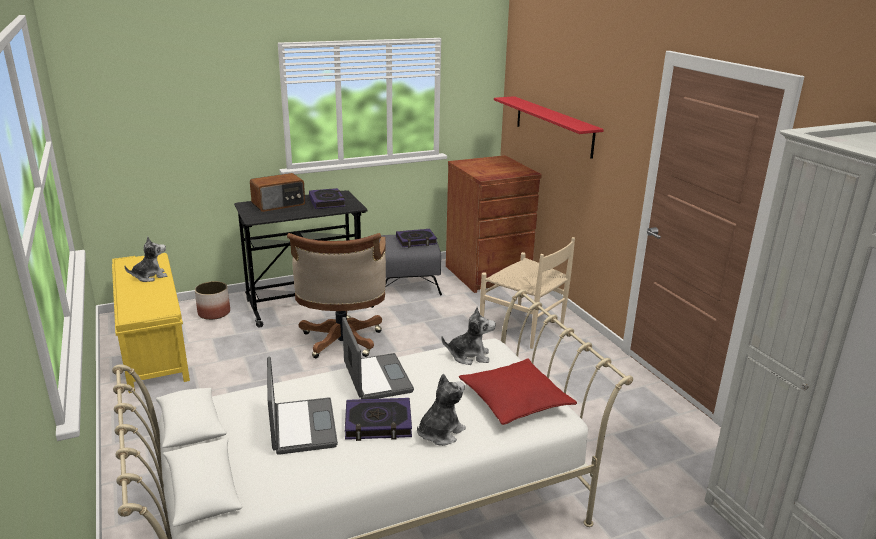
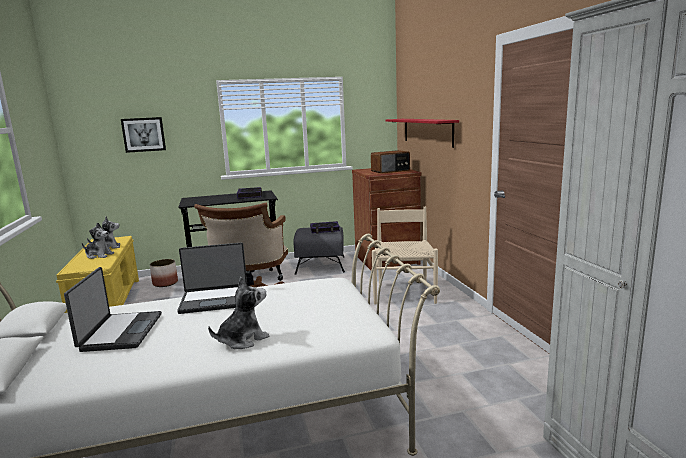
camera: 10 degrees right, 10 degrees down
(180, 117) = (144, 134): none -> picture
(279, 204) = (213, 197): radio -> radio (391, 171)
(376, 378) = (215, 300): laptop -> laptop turned 90 degrees clockwise
(378, 424) = (190, 331): book -> none
(469, 356) = (309, 286): plush toy -> plush toy (99, 255)
(515, 401) = (331, 317): red pillow -> none
(524, 328) = (403, 294): beige chair -> beige chair turned 135 degrees counterclockwise

